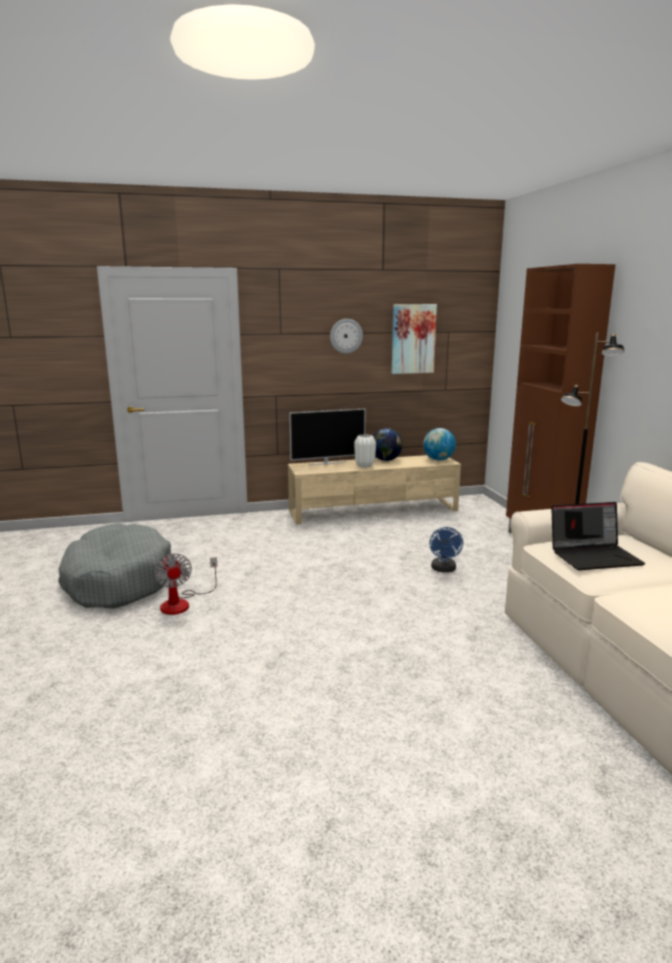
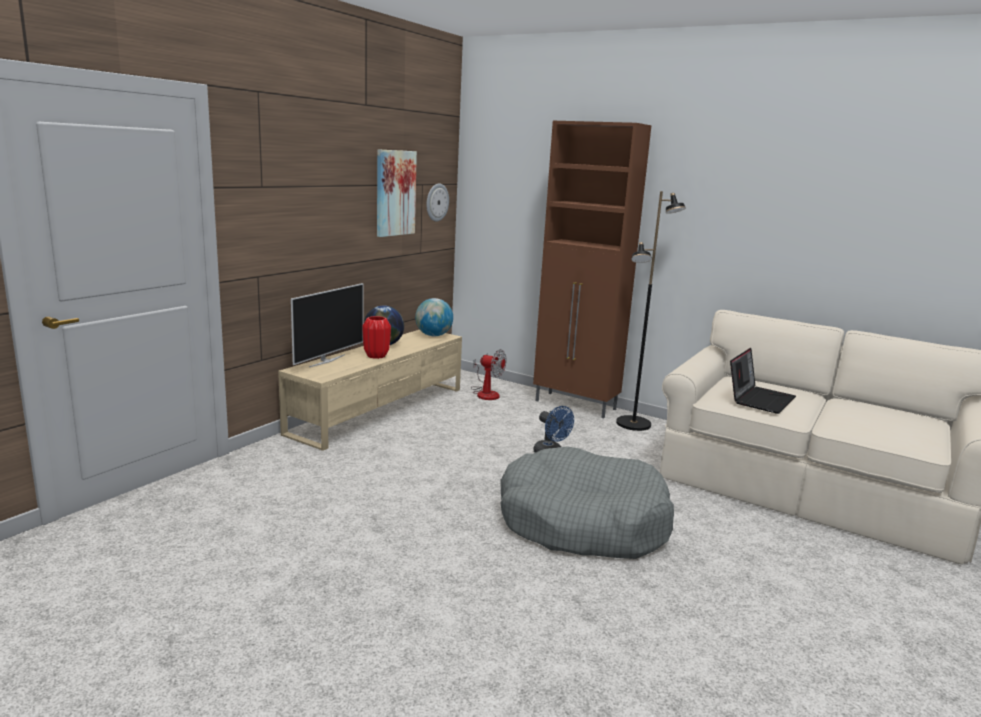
camera: 45 degrees left, 0 degrees up
(117, 580) = (214, 612): grey dog bed -> grey dog bed (582, 522)
(182, 603) = (368, 598): fan -> fan (486, 393)
(346, 336) = (334, 189): wall clock -> wall clock (436, 202)
(365, 466) = (376, 356): white vase -> red vase

